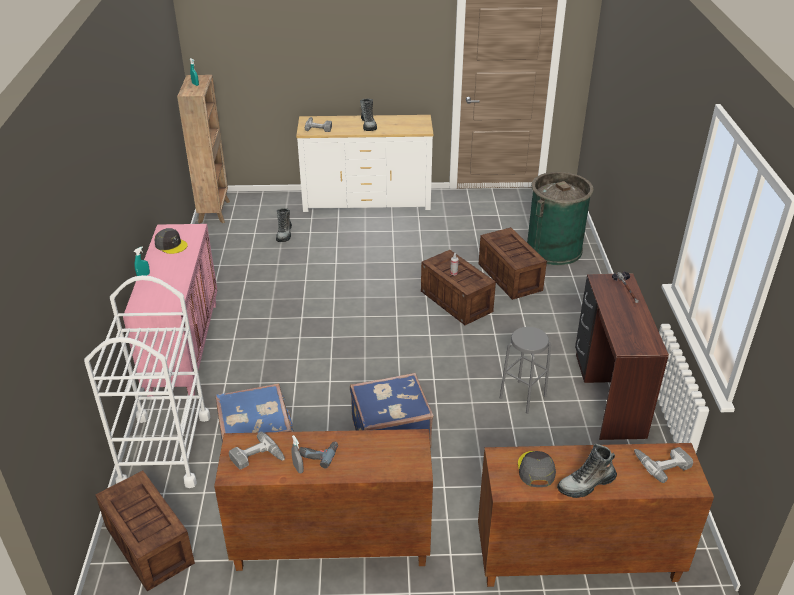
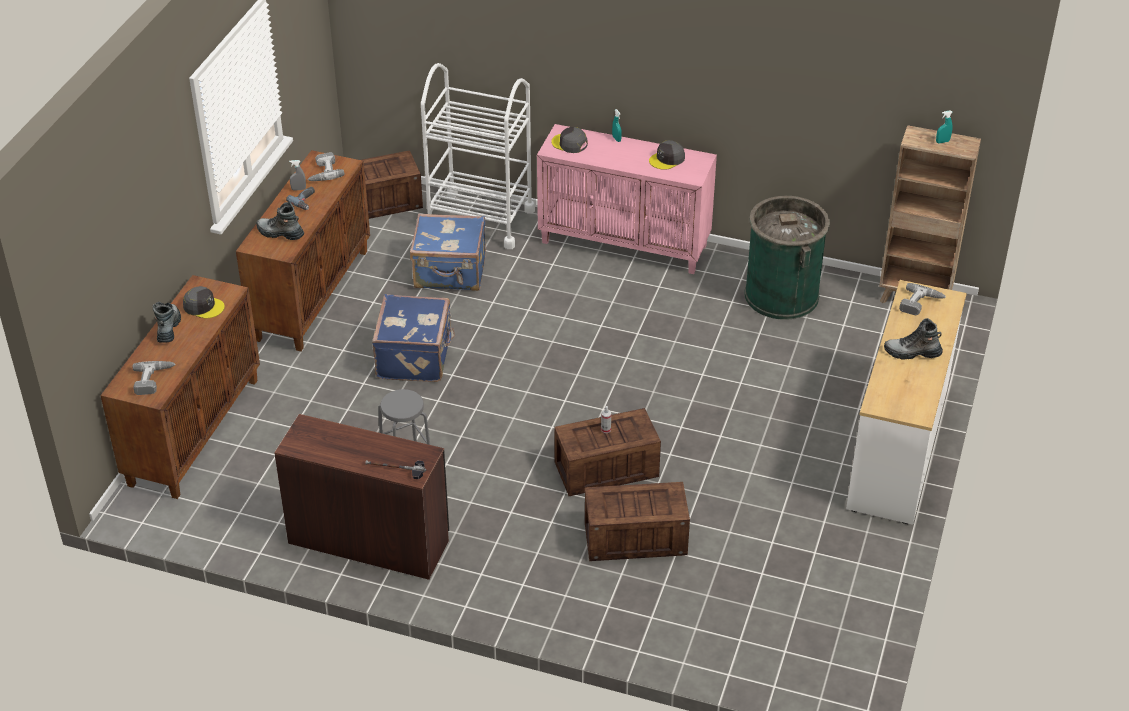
camera: 110 degrees right, 5 degrees up
(157, 300) = (569, 144): none -> grey cap
(284, 234) = (831, 350): boot -> boot (280, 233)
(554, 249) = (683, 613): green trash can -> green trash can (781, 295)

